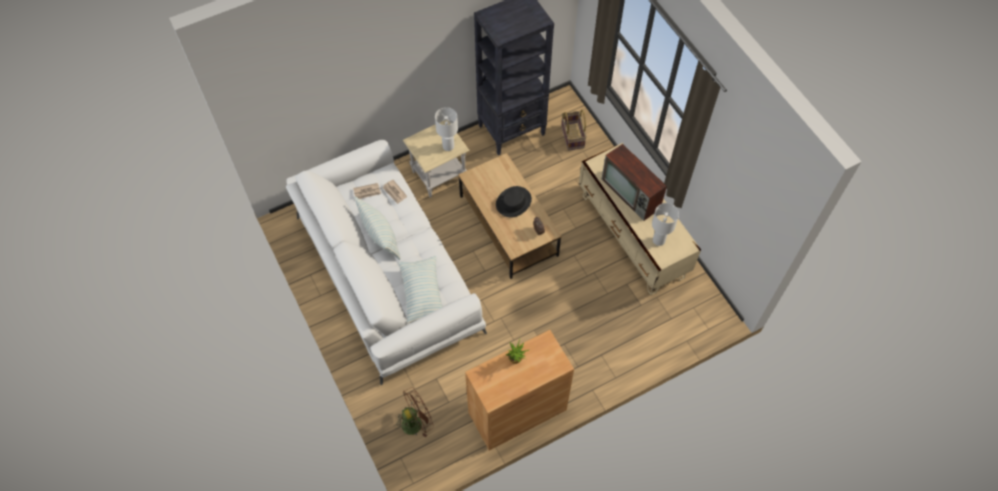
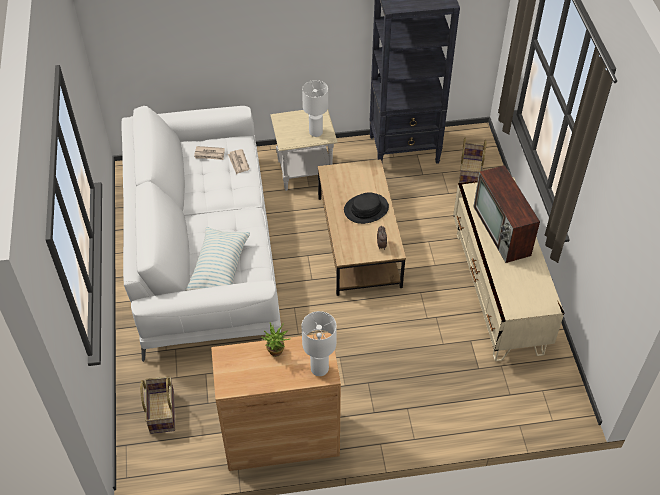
camera: 20 degrees right, 10 degrees down
(380, 236) = (202, 200): pillow -> none
(415, 422) = (161, 412): brown fan -> basket
(658, 241) = (515, 288): white table lamp -> white table lamp (319, 369)

